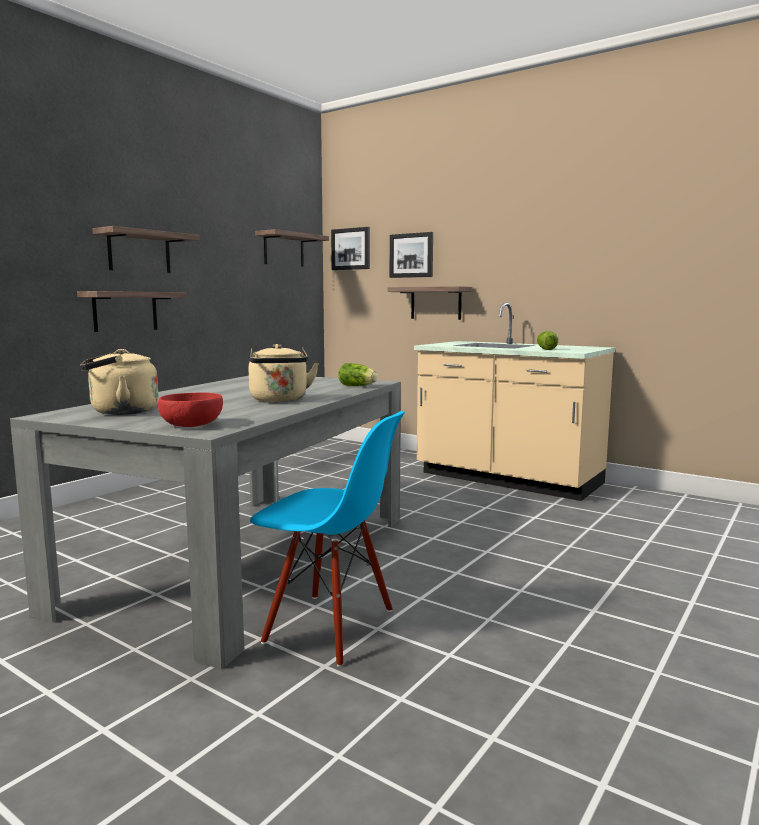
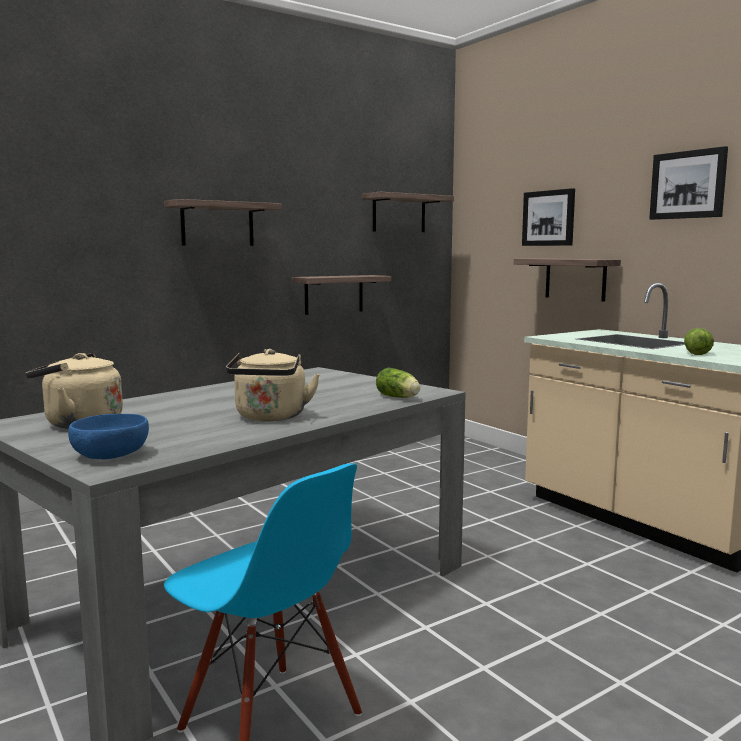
camera: 20 degrees right, 0 degrees up
(125, 311) = (199, 289): shelf -> shelf (334, 294)
(192, 425) = (112, 455): red bowl -> blue bowl
(351, 249) = (481, 210): picture -> picture (688, 185)

